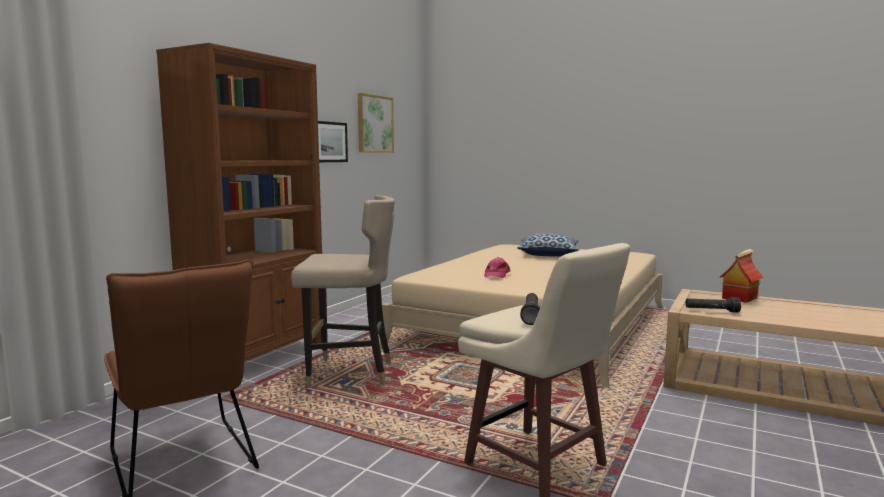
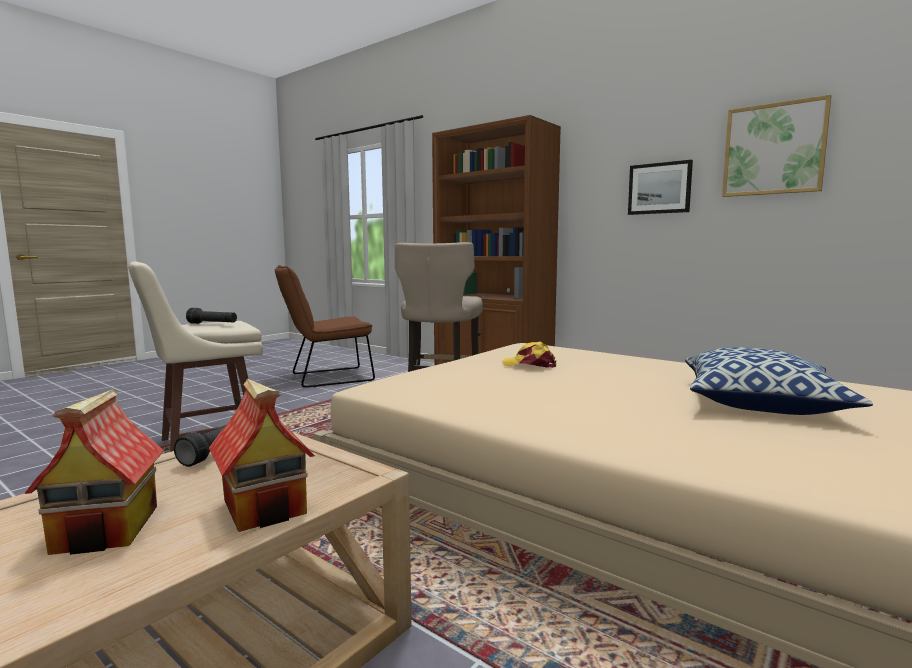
camera: 100 degrees right, 0 degrees up
(496, 274) = (530, 365): pink cap -> yellow cap
(788, 311) = (108, 529): none -> toy house

